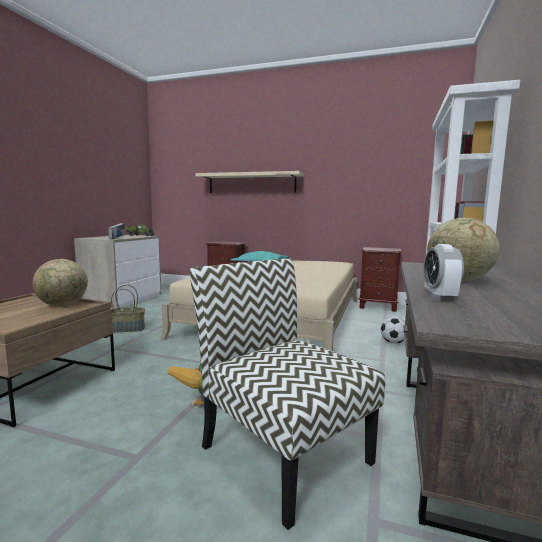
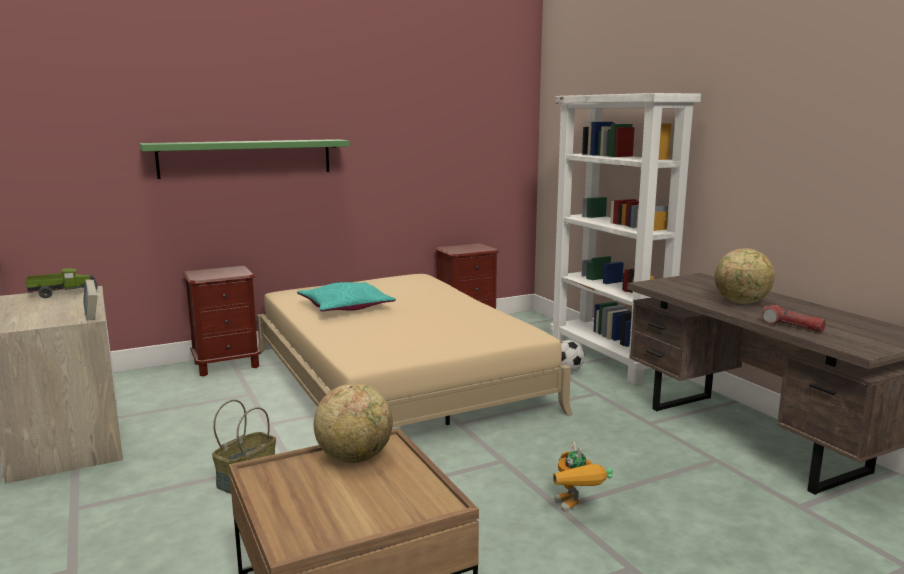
camera: 45 degrees left, 5 degrees up
(251, 183) = (246, 158): beige shelf -> green shelf
(283, 453) = (696, 502): chair -> none
(440, 297) = (792, 326): alarm clock -> flashlight

